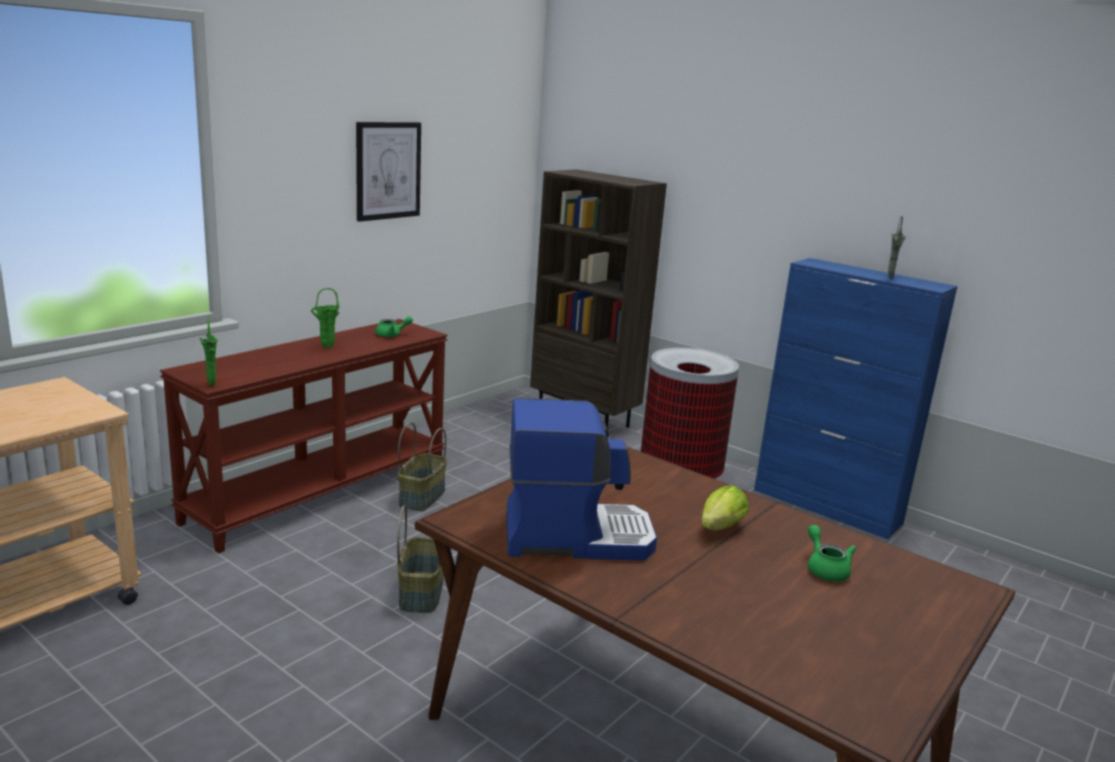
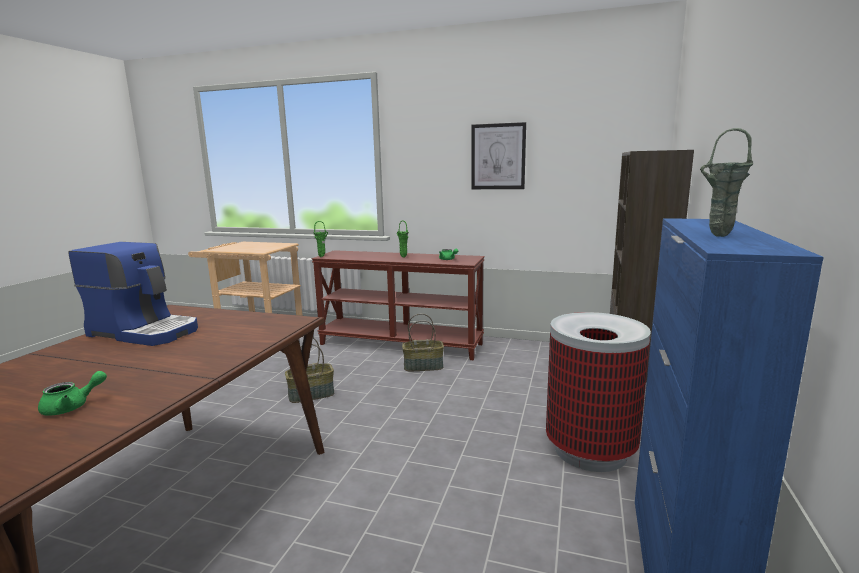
camera: 70 degrees right, 5 degrees down
(576, 536) = (146, 331): coffee machine -> coffee machine turned 45 degrees counterclockwise
(718, 529) = (155, 364): lettuce -> none

